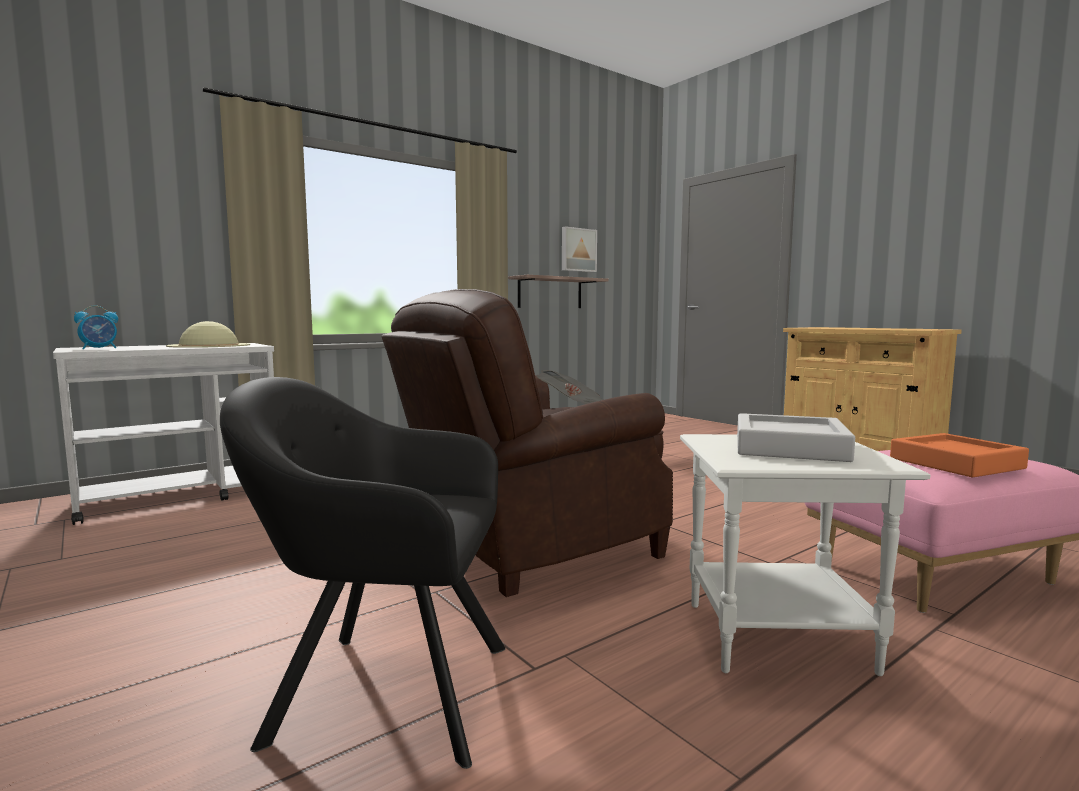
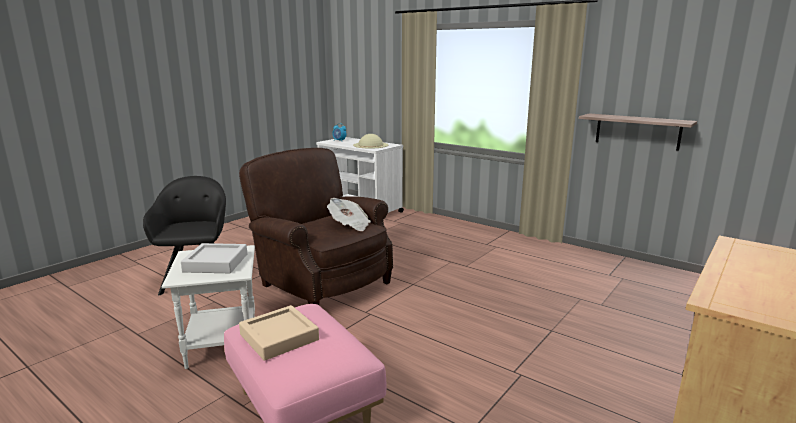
camera: 75 degrees right, 10 degrees up
(578, 250) = (685, 88): picture -> none
(955, 463) = (279, 337): orange tray -> beige tray

